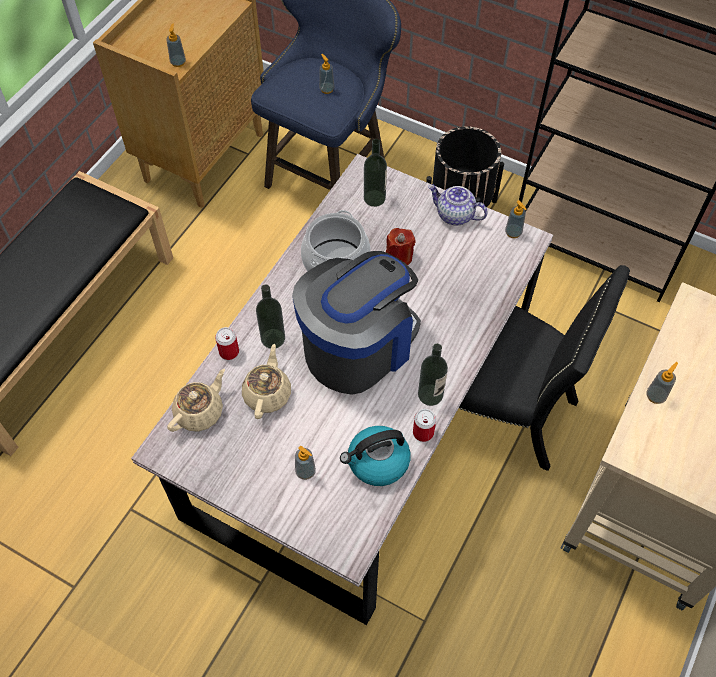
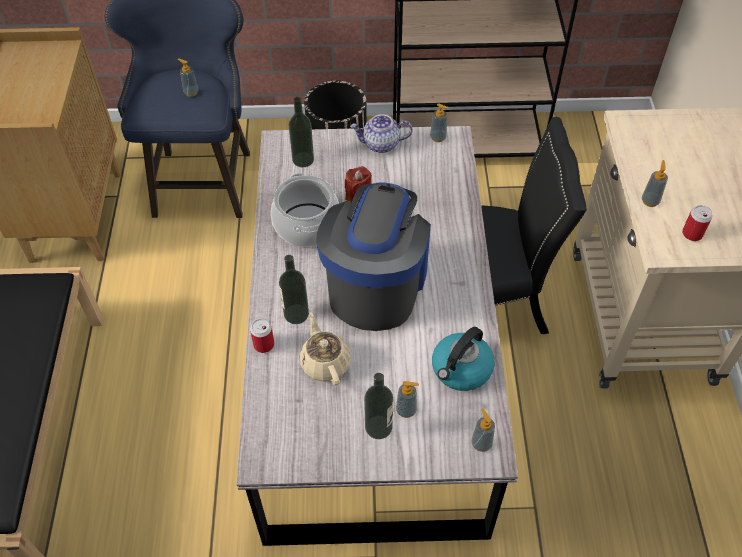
camera: 30 degrees left, 5 degrees down
(178, 62) = (44, 116): soap dispenser -> soap dispenser (481, 443)
(200, 412) = (274, 409): beige teapot -> none
(423, 432) = (481, 326): can -> can (692, 234)
(430, 395) = (464, 293): bottle -> bottle (378, 427)

